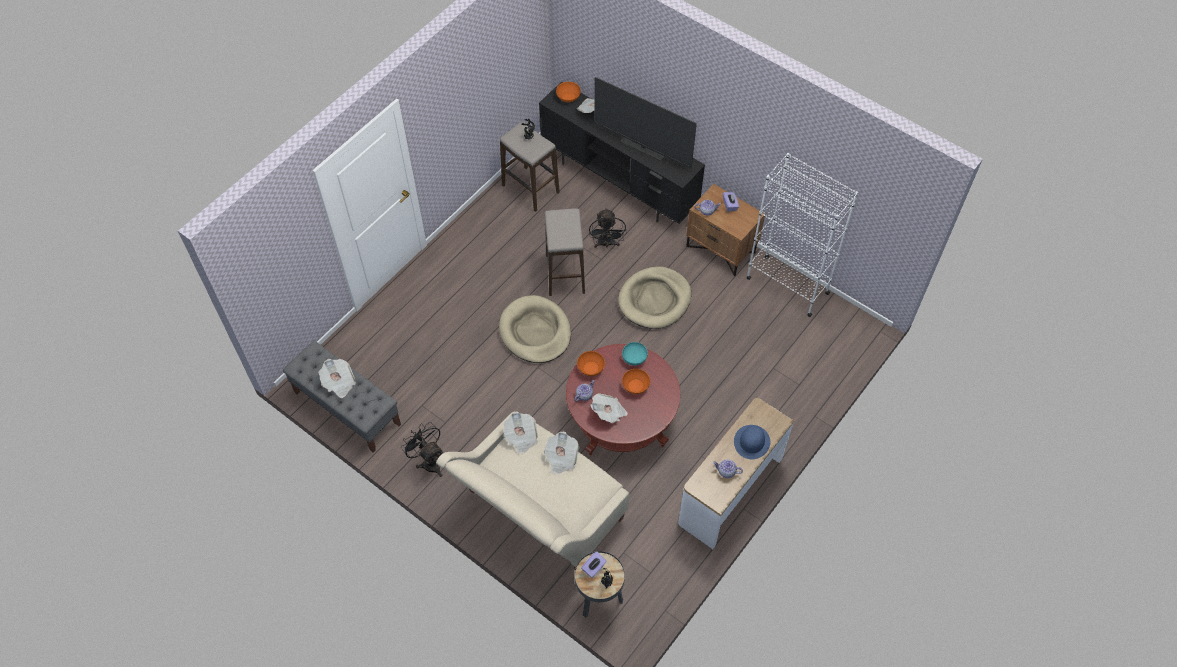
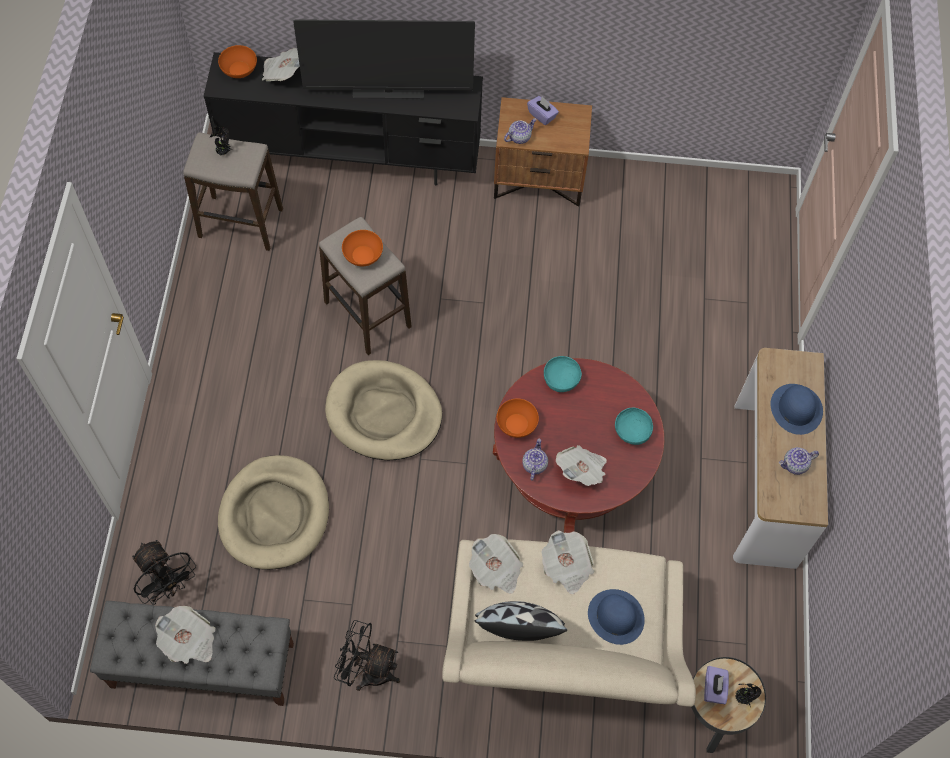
camera: 35 degrees left, 5 degrees up
(510, 475) = (518, 631): none -> pillow
(568, 499) = (615, 616): none -> blue hat
(606, 244) = (393, 247): black fan -> black fan (168, 586)
(635, 386) = (589, 415): orange bowl -> orange bowl (363, 255)
(654, 300) = (504, 288): beige dog bed -> beige dog bed (275, 514)
(654, 407) = (631, 431): none -> turquoise bowl
(787, 285) = (648, 186): white bookcase -> none

